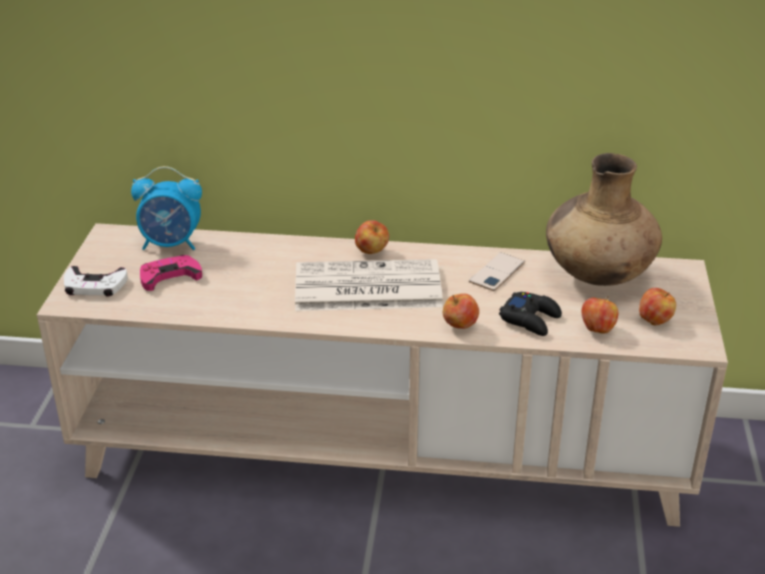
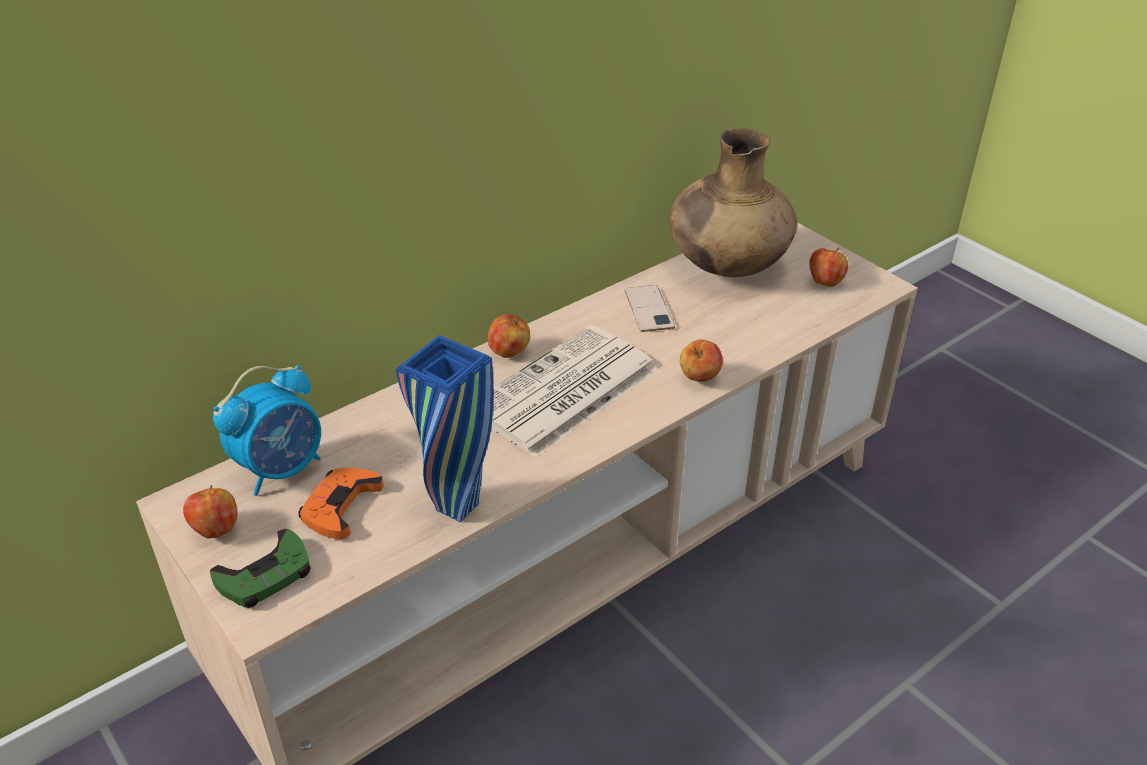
camera: 45 degrees left, 5 degrees up
(94, 286) = (266, 576): white game controller -> green game controller
(169, 276) = (340, 506): pink game controller -> orange game controller
(219, 310) = (457, 507): none -> blue vase
(530, 319) = (741, 336): black game controller -> none
(597, 329) = (800, 315): apple -> apple (216, 529)

